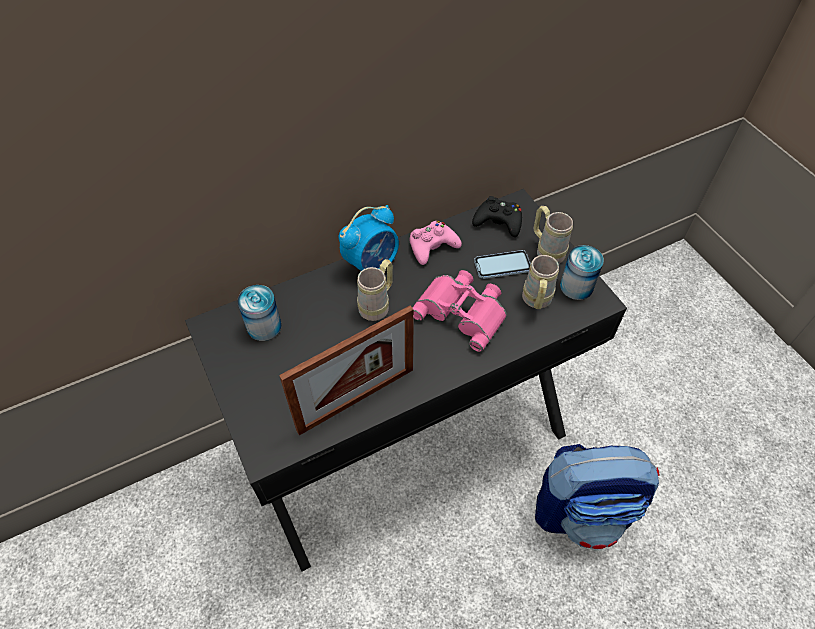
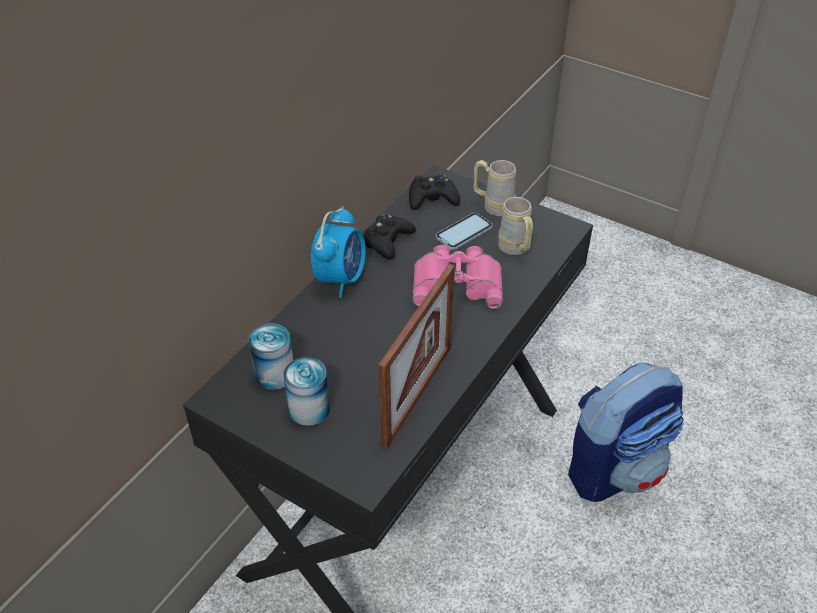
camera: 30 degrees left, 10 degrees down
(378, 304) = (374, 309): beige mug -> none
(432, 246) = (387, 241): pink game controller -> black game controller
(576, 286) = (540, 224): can -> can (309, 409)

